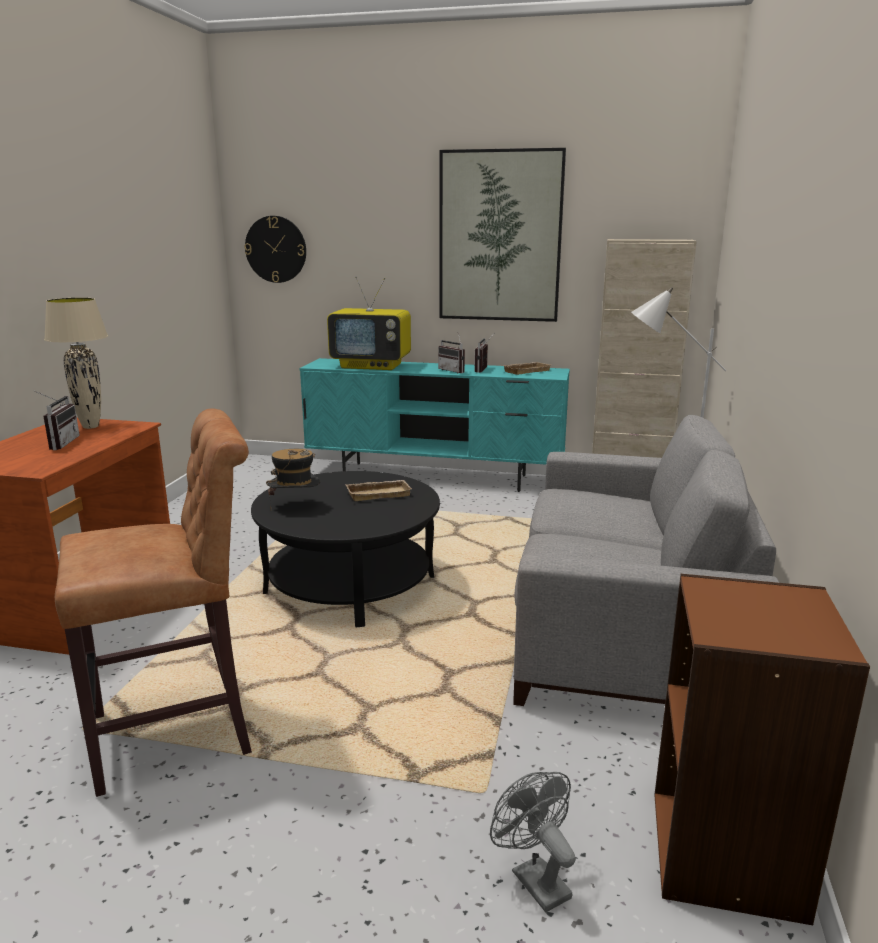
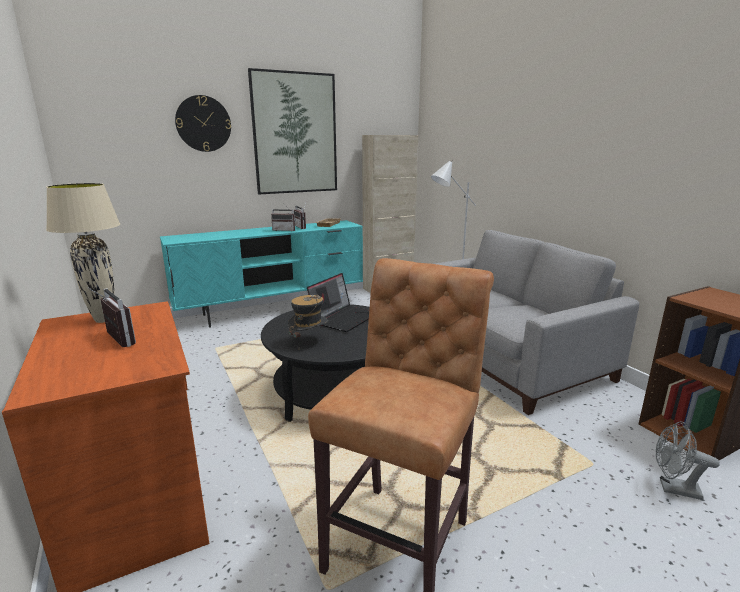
camera: 40 degrees left, 0 degrees up
(276, 249) = (104, 145): wall clock -> wall clock (203, 123)
(372, 366) = (219, 235): television -> none
(379, 493) = (344, 318): beige tray -> laptop

